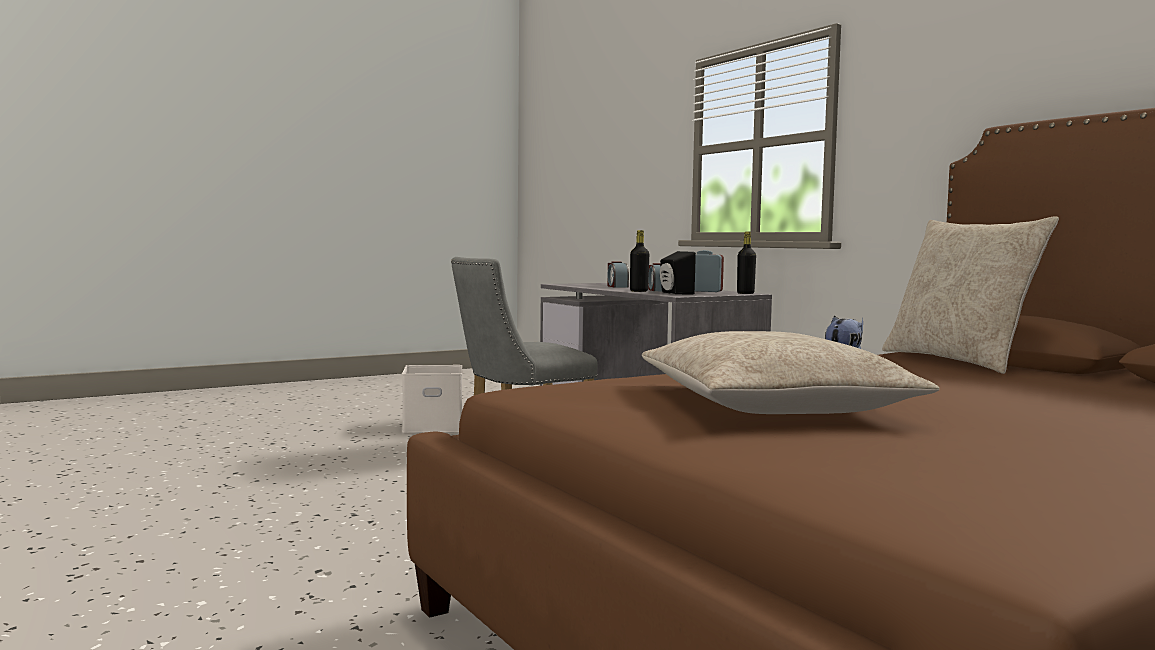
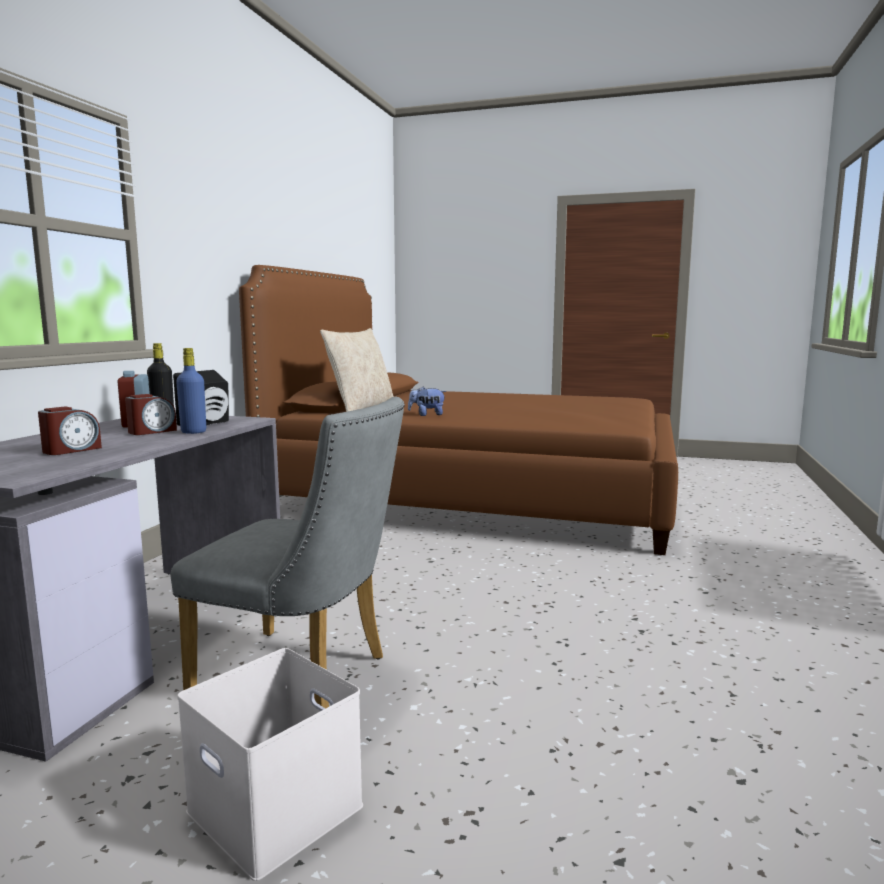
camera: 130 degrees left, 5 degrees up
(639, 291) = (193, 432): black bottle -> blue bottle
(773, 405) = (558, 410): beige pillow -> none

